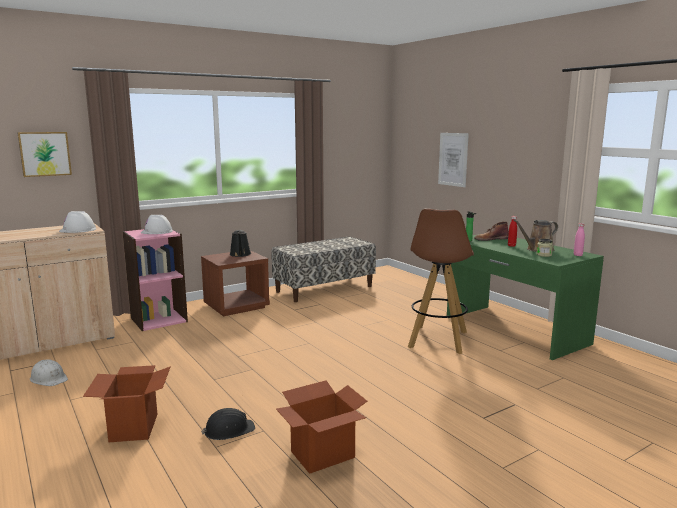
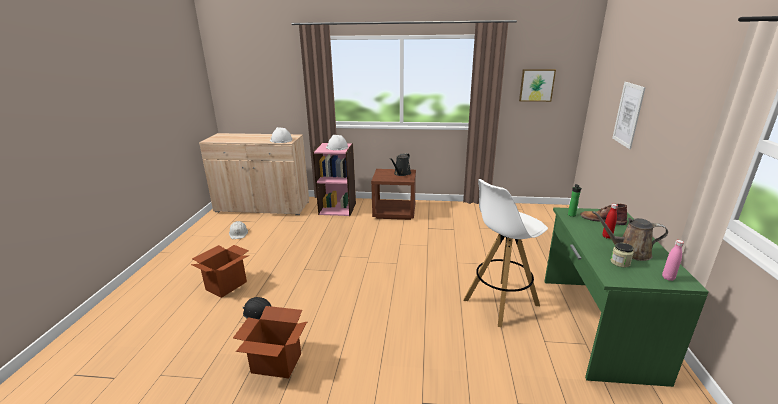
camera: 40 degrees right, 10 degrees up
(45, 154) = (279, 84): picture -> picture (536, 85)
(324, 289) = (477, 215): bench -> none
(437, 340) = (500, 302): brown stool -> white stool

